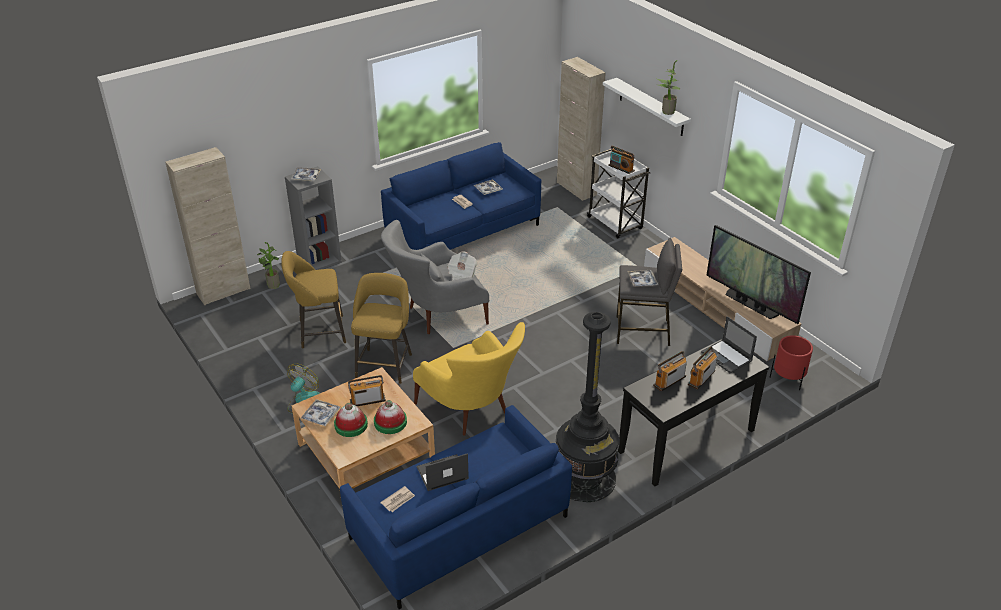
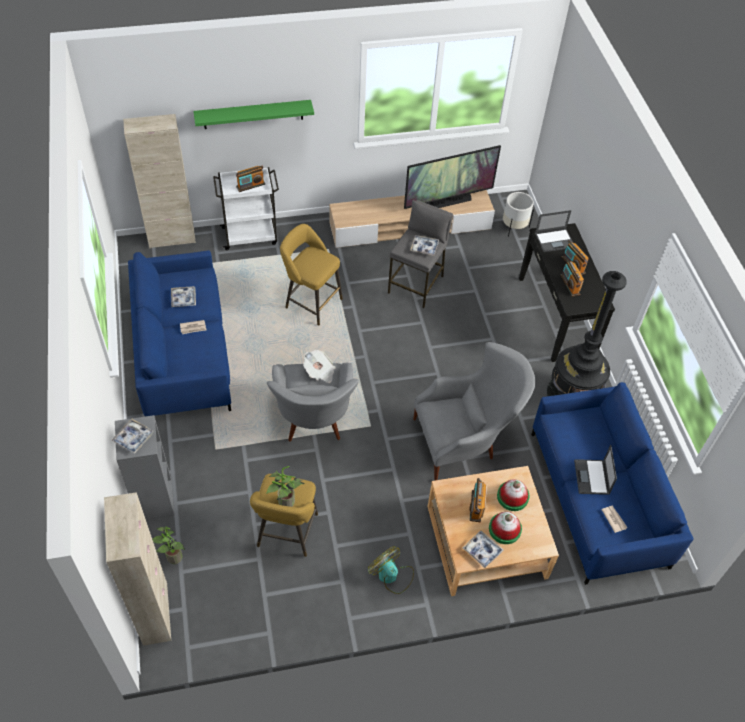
camera: 70 degrees left, 15 degrees up
(385, 364) = (367, 489): yellow stool -> yellow stool (311, 302)
(473, 412) = (465, 441): yellow armchair -> grey armchair
(651, 107) = (253, 114): white shelf -> green shelf
(666, 112) = (287, 108): potted plant -> potted plant (285, 504)
(788, 378) = (514, 227): red planter -> white planter

